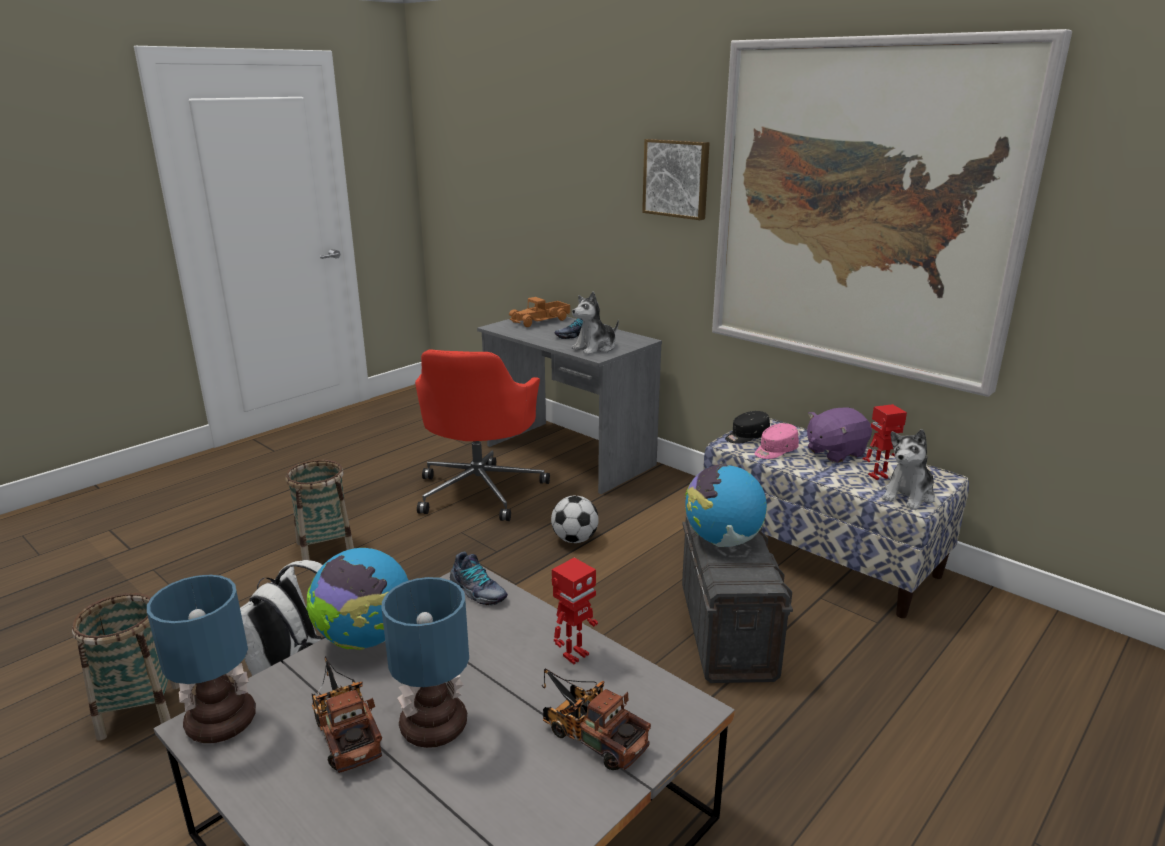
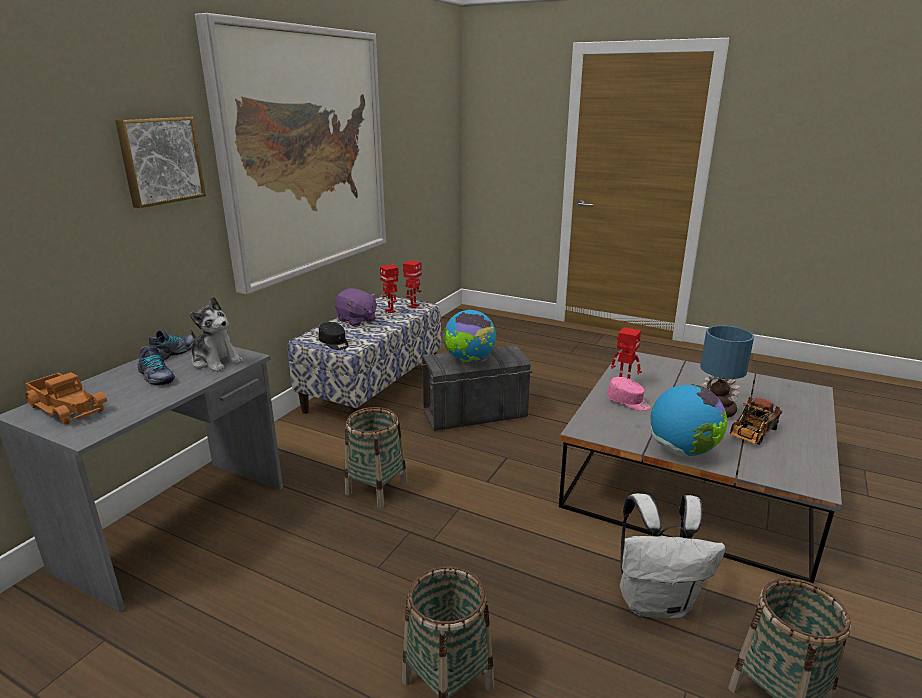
camera: 105 degrees left, 0 degrees up
(219, 724) = (805, 478): table lamp -> none
(477, 591) = (595, 423): shoe -> shoe (175, 352)
(480, 490) = (272, 579): red office chair -> none
(575, 539) = (376, 489): football -> basket
(589, 734) = (673, 374): toy truck -> none
(775, 451) = (359, 335): pink cap -> pink cap (628, 402)
(908, 495) = (413, 306): plush toy -> toy robot

